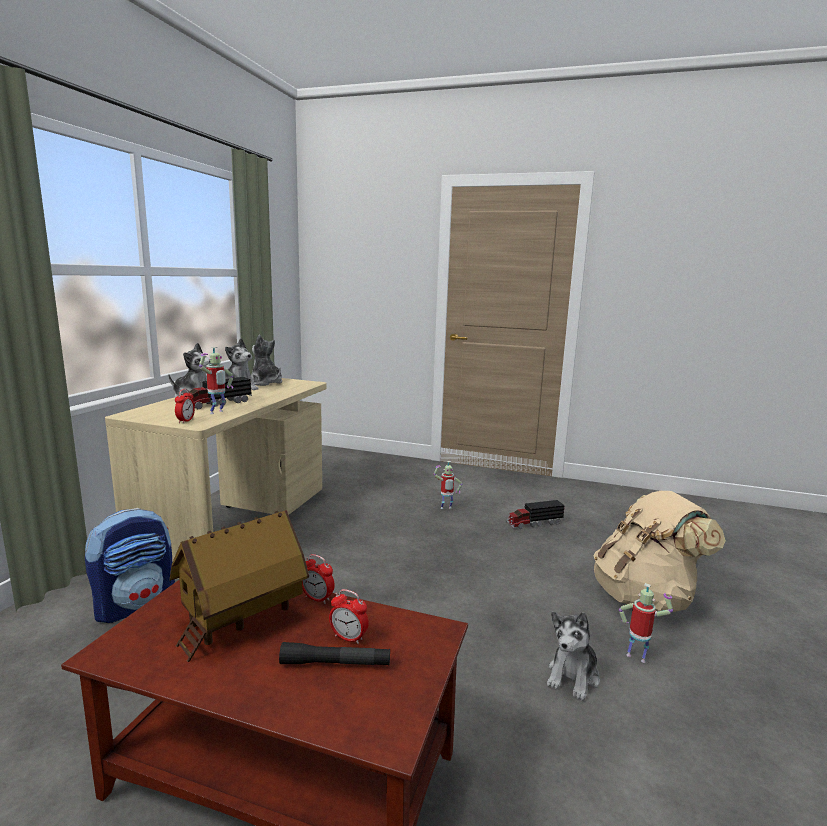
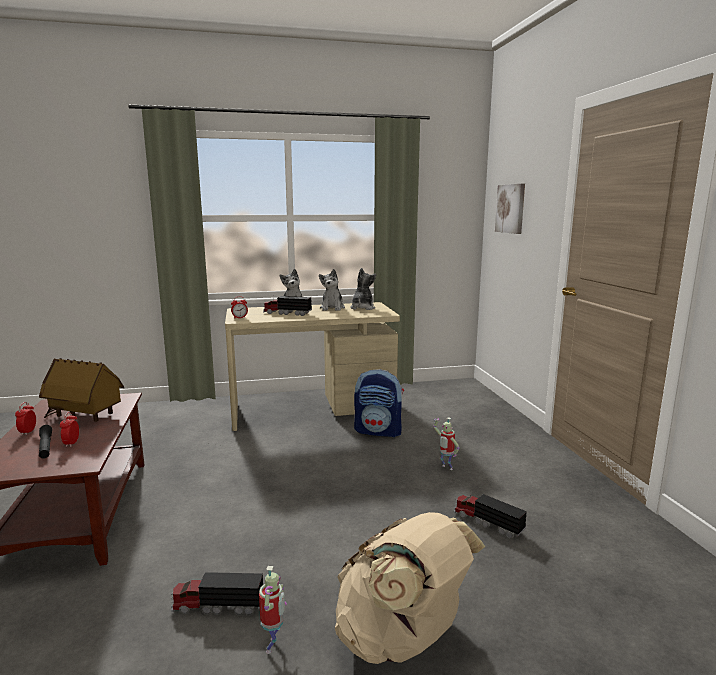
camera: 60 degrees right, 0 degrees up
(136, 604) = (199, 421): backpack -> backpack (379, 431)
(217, 413) = (266, 317): toy robot -> none
(317, 598) = (113, 425): alarm clock -> alarm clock (28, 432)
(352, 266) = (511, 208): none -> picture
(573, 676) = (217, 605): plush toy -> toy truck

